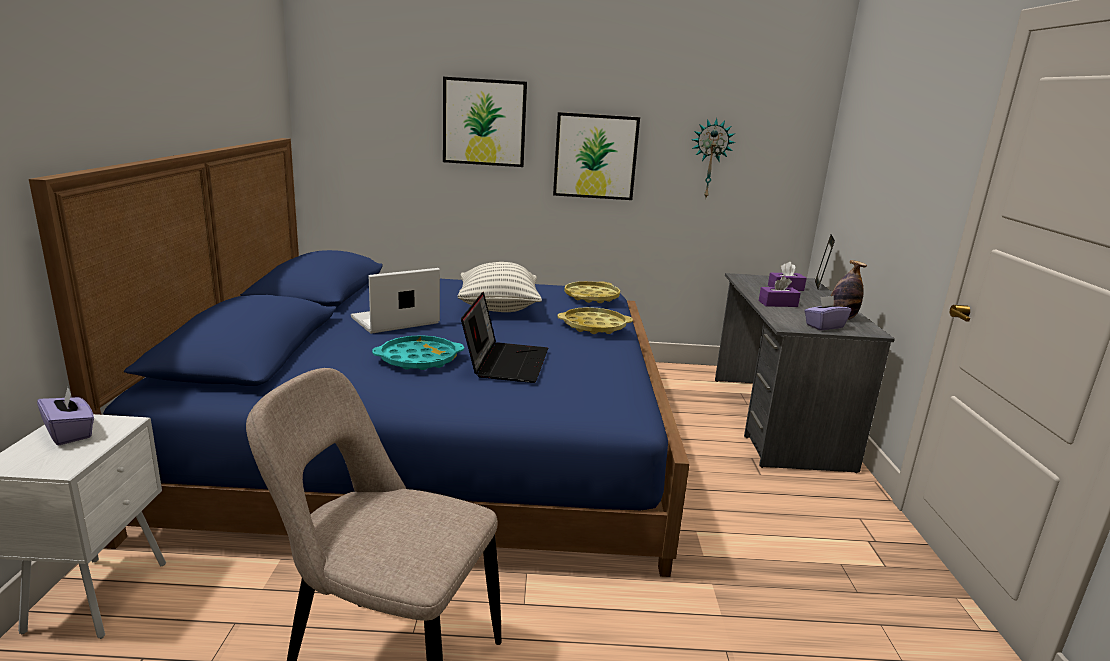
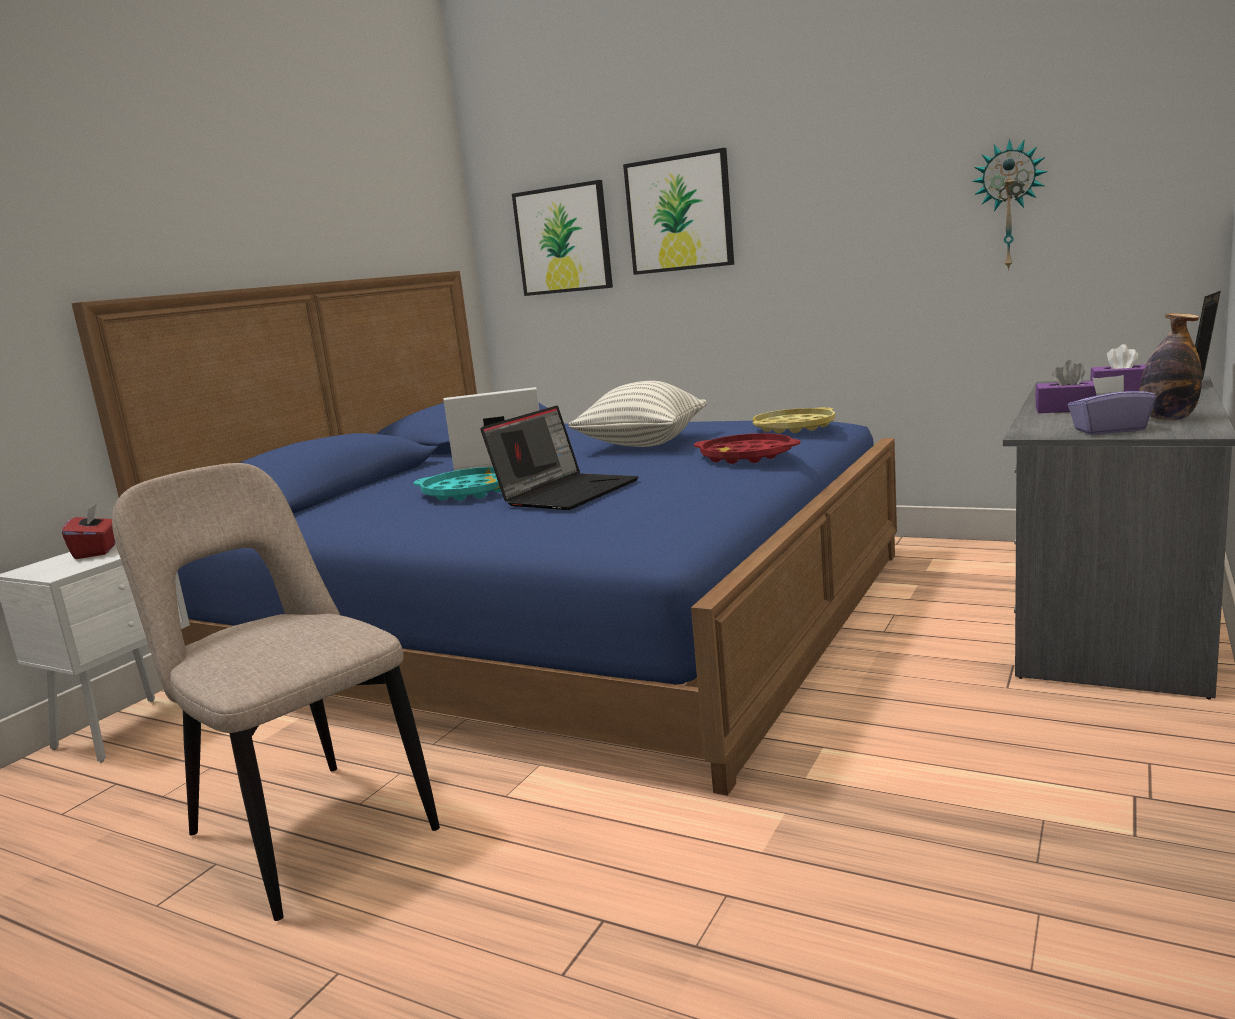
camera: 30 degrees right, 5 degrees down
(70, 433) = (97, 551): purple tissue box -> red tissue box
(594, 326) = (746, 456): yellow tray -> red tray
(595, 156) = (830, 233): picture -> picture (563, 240)

